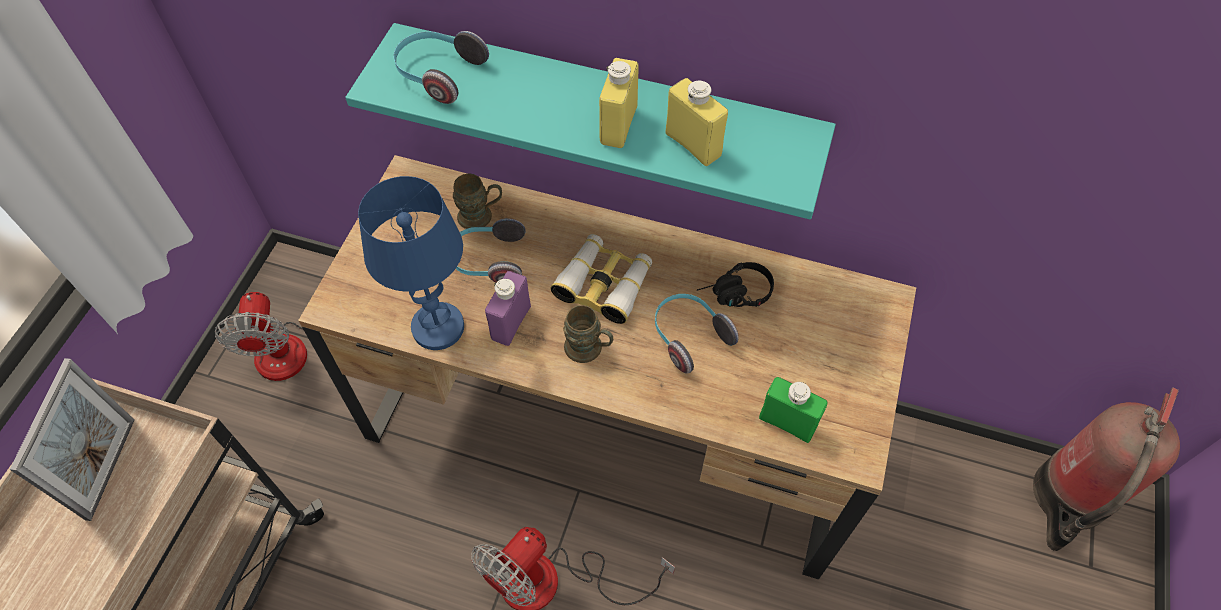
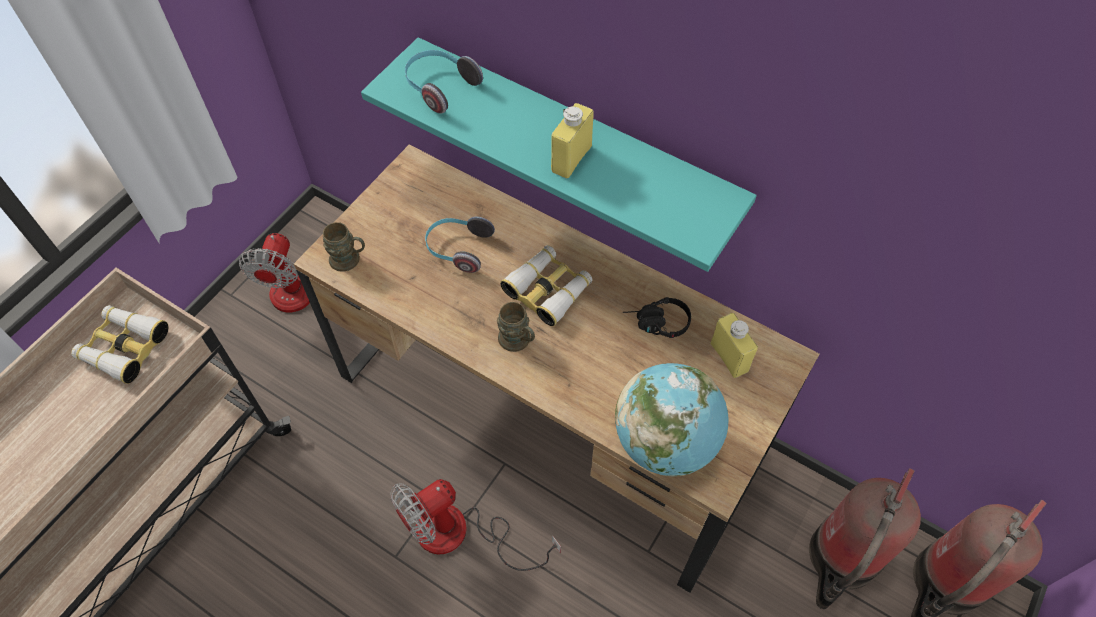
camera: 15 degrees right, 0 degrees up
(111, 468) = (124, 347): picture frame -> binoculars
(437, 328) = (401, 295): blue table lamp -> none
(481, 216) = (464, 210): brown mug -> brown mug (350, 260)
(511, 323) = (461, 304): purple bottle -> none
(688, 336) = (605, 349): headphones -> none
(693, 144) = (628, 188): yellow bottle -> yellow bottle (729, 357)
(787, 423) = (665, 442): green bottle -> globe
(960, 502) = (841, 560): none -> fire extinguisher

